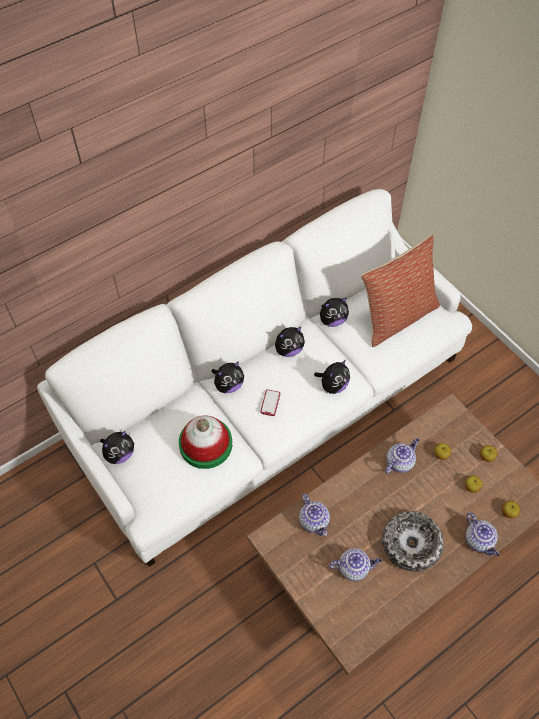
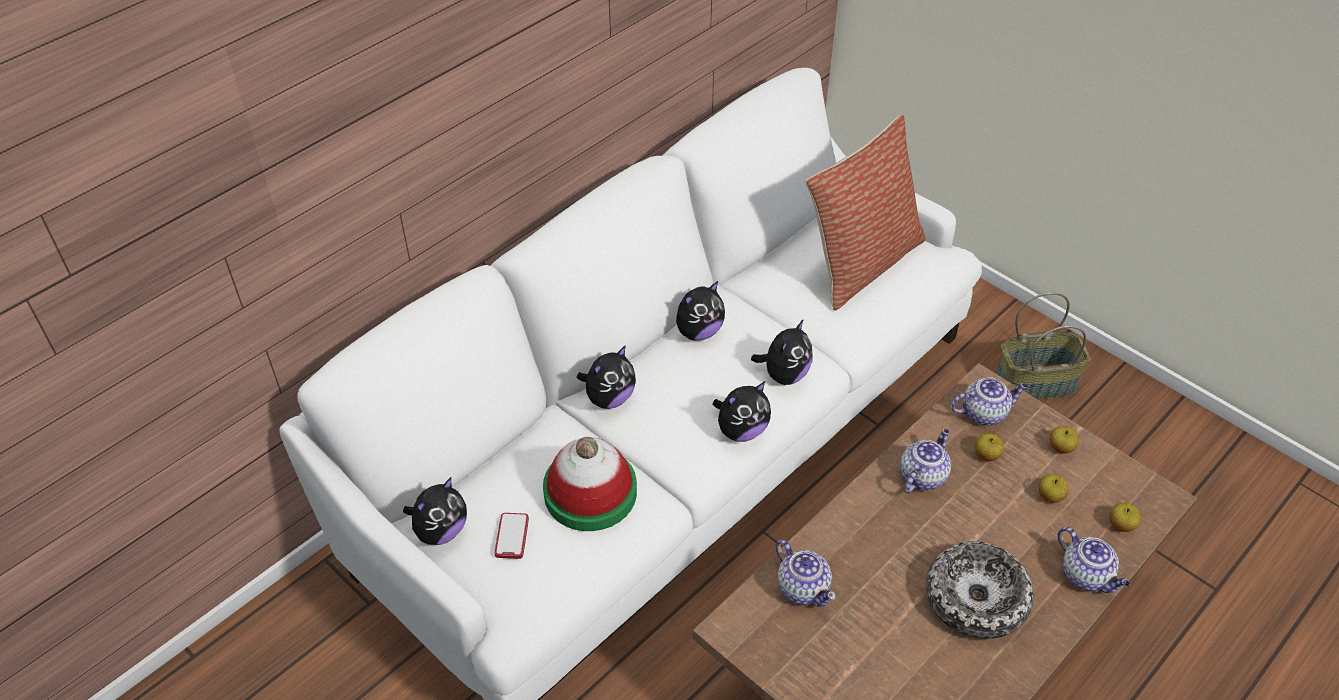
camera: 10 degrees left, 10 degrees down
(270, 403) = (687, 413): phone -> phone (512, 536)
(332, 320) = (758, 282): plush toy -> plush toy (741, 430)
(354, 568) = (890, 651): teapot -> teapot (985, 412)
(495, 396) = (1035, 382): none -> basket

